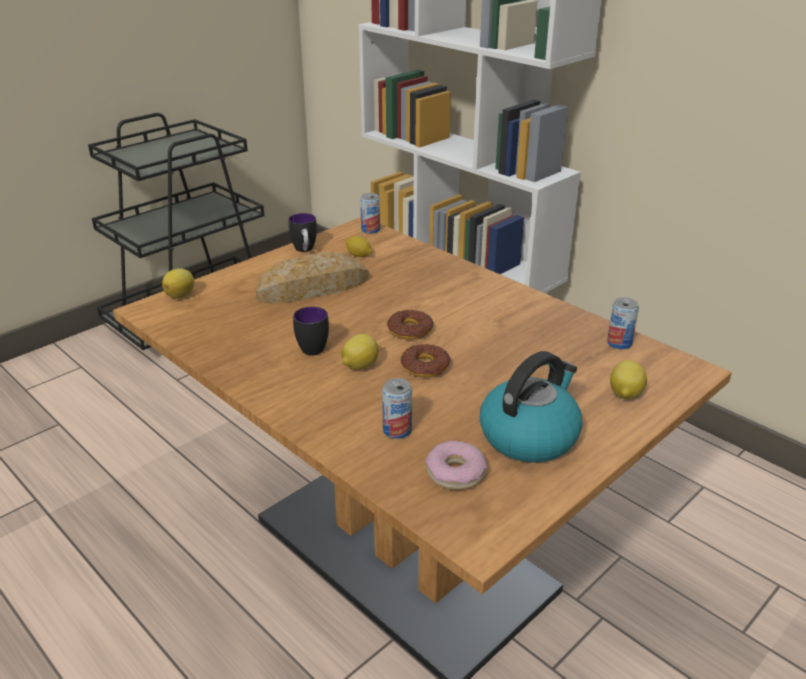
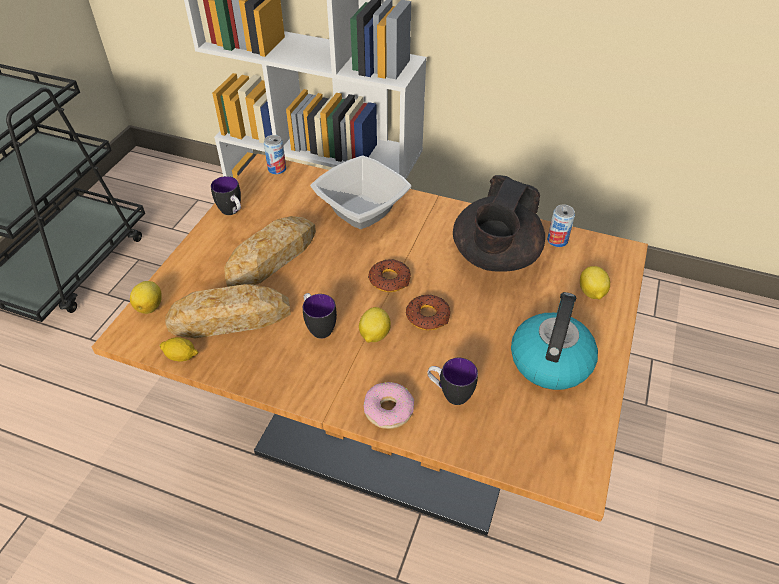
camera: 25 degrees left, 15 degrees up
(239, 320) = (230, 319): none -> bread
(359, 255) = (287, 204): lemon -> lemon (181, 356)
(397, 430) = (450, 394): can -> mug
(427, 274) = (362, 210): none -> bowl
(455, 473) = (521, 419): donut -> donut (388, 410)
(535, 340) = (494, 258): none -> black teapot

